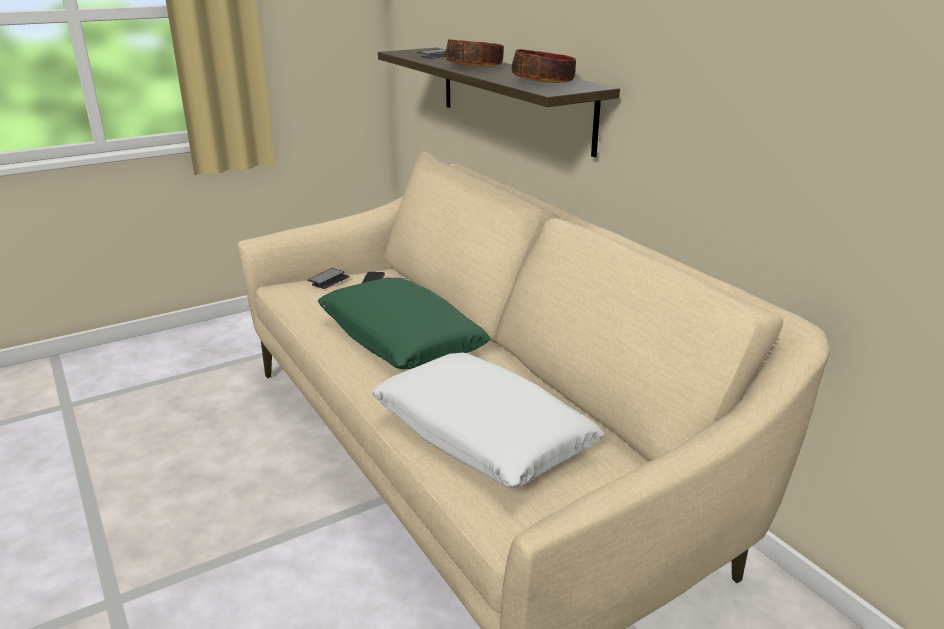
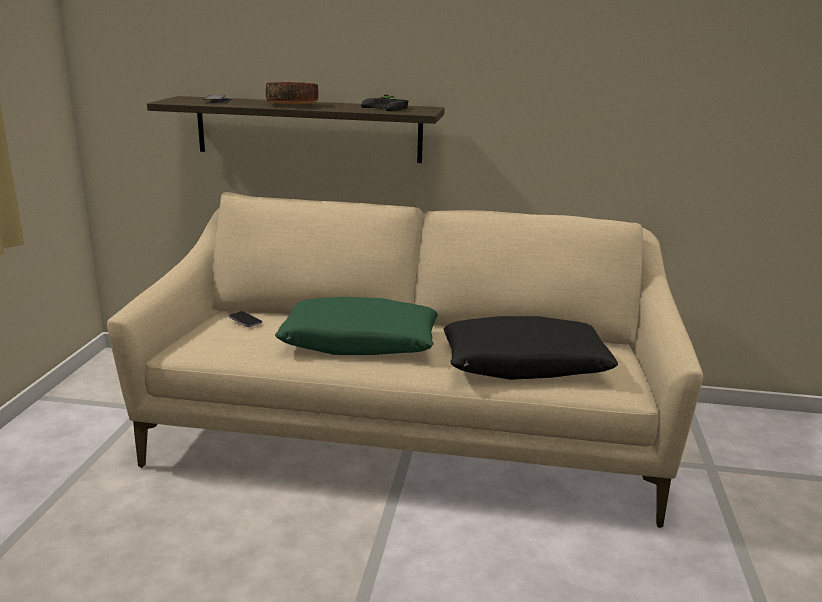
camera: 50 degrees left, 5 degrees down
(328, 280) = (205, 332): phone -> none
(482, 434) = (524, 364): white pillow -> black pillow
(544, 81) = (388, 108): bowl -> black game controller

